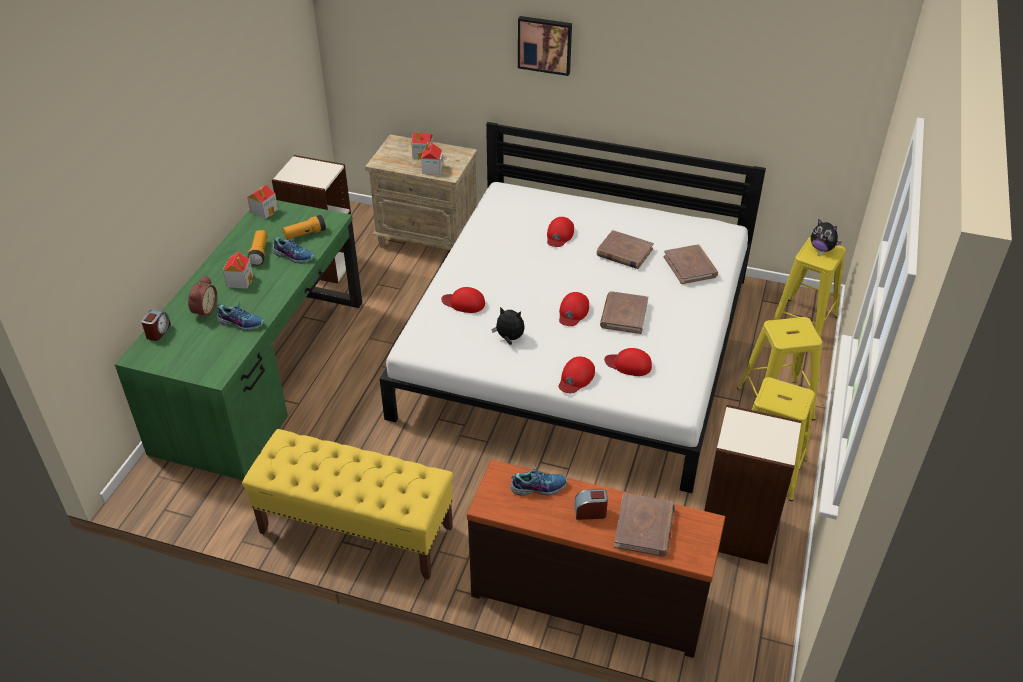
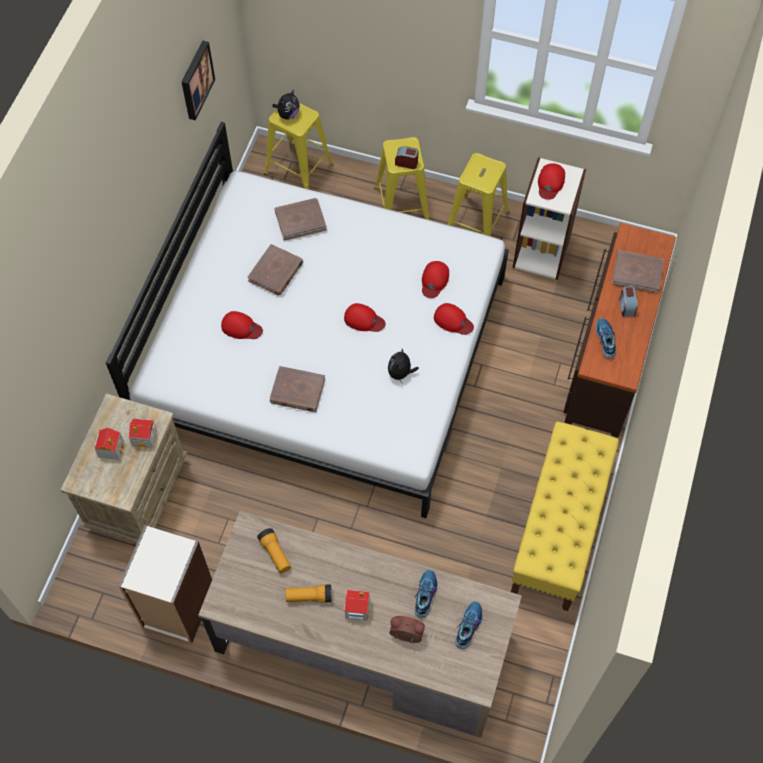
camera: 90 degrees left, 20 degrees up
(158, 332) = (440, 675): alarm clock -> alarm clock (406, 162)
(263, 374) = (362, 643): green desk -> brown desk
(264, 211) = (228, 605): toy house -> none
(294, 255) = (314, 560): shoe -> shoe (468, 626)
(464, 303) = (349, 412): red cap -> red cap (550, 183)
(545, 44) = (102, 252): picture -> picture (195, 79)
(624, 315) = (368, 279): brown book -> brown book (297, 391)

